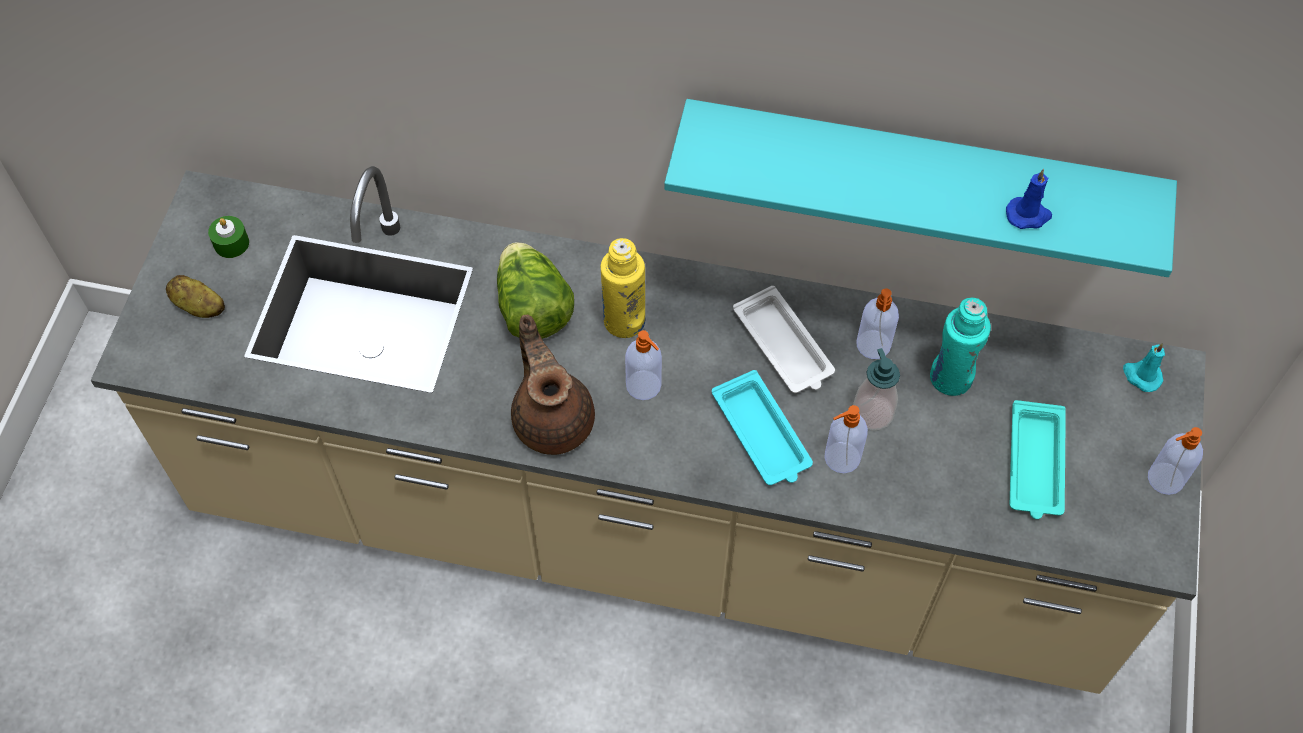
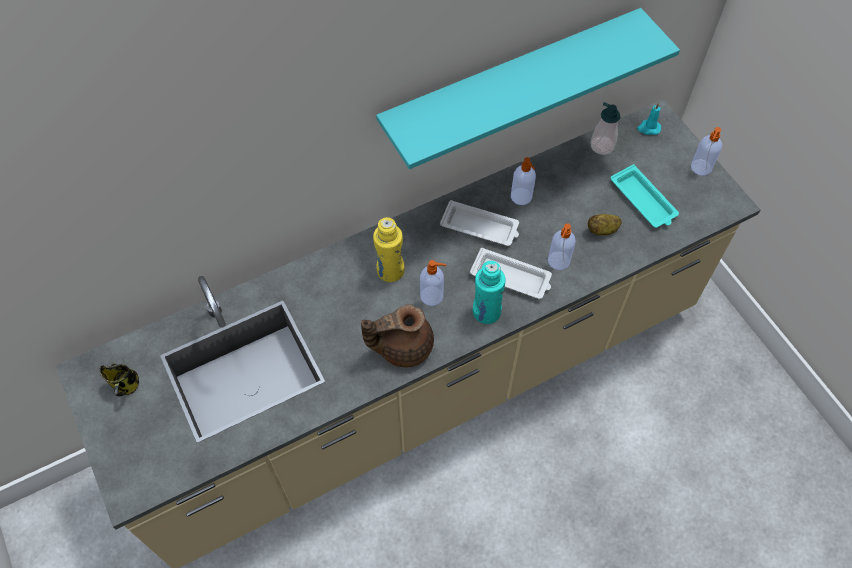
camera: 40 degrees left, 0 degrees up
(198, 306) = (141, 435): potato -> potato (602, 230)
(231, 243) = (126, 386): green candle -> mug
(532, 309) = (337, 299): lettuce -> none
(553, 418) = (402, 346): brown teapot -> brown teapot turned 45 degrees counterclockwise
(762, 434) = (512, 277): turquoise tray -> white tray
(872, 413) = (552, 229): soap dispenser -> soap dispenser (602, 146)
(950, 378) = (570, 187): turquoise bottle -> turquoise bottle (486, 312)
(1028, 215) = (595, 65): blue candle -> none

